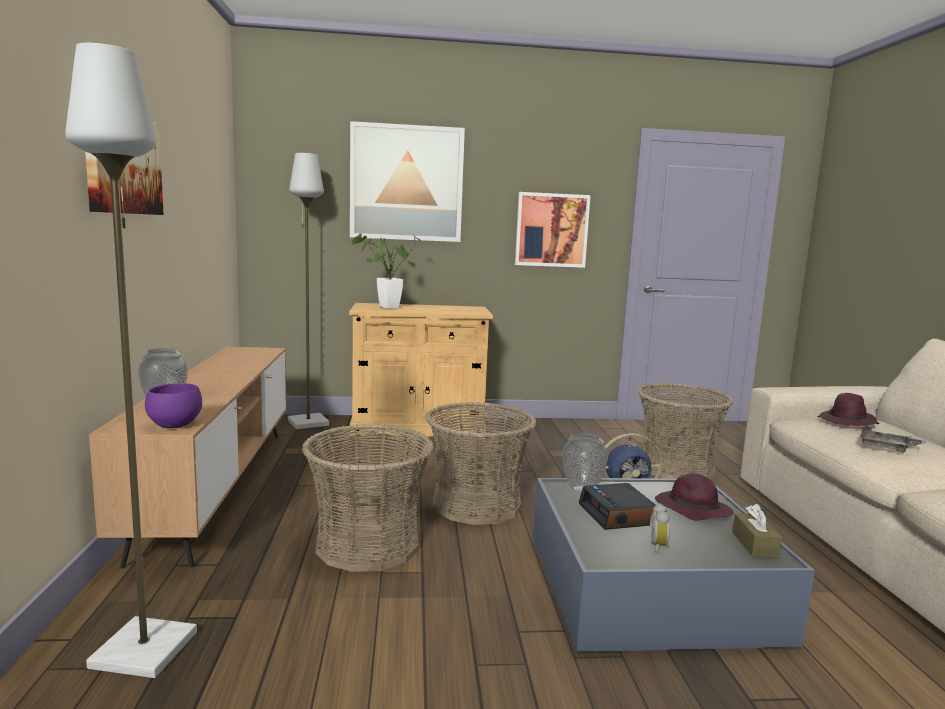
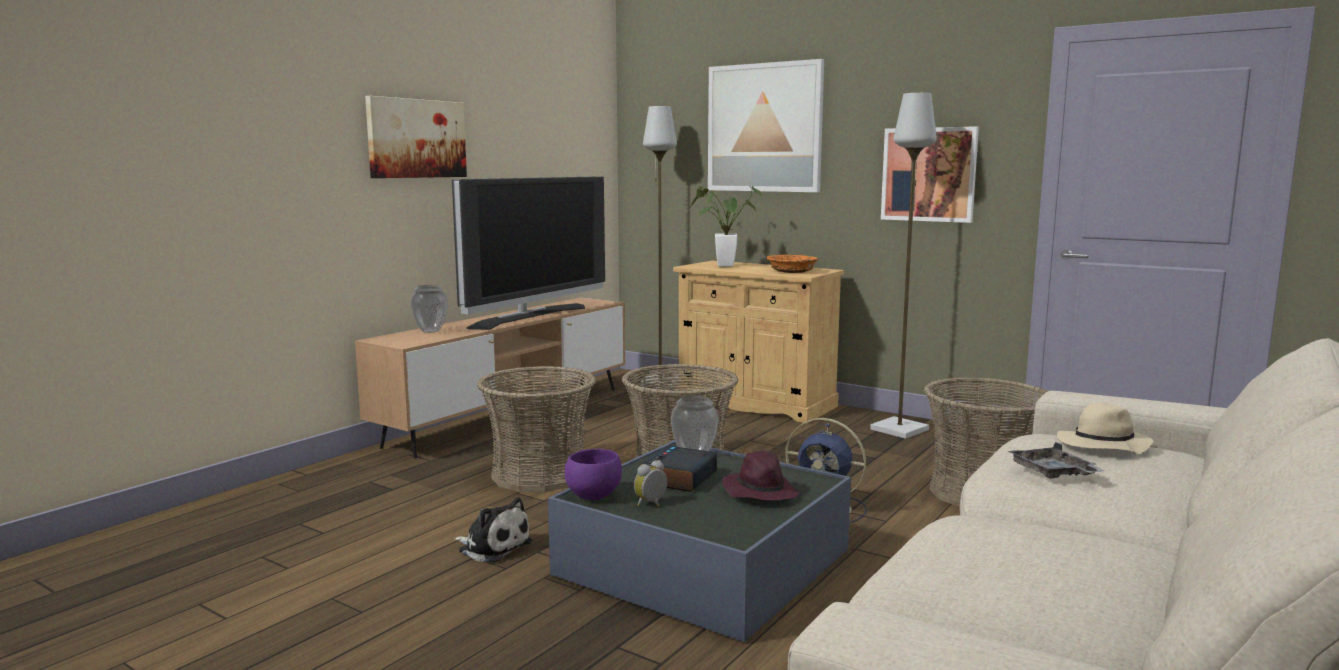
camera: 40 degrees right, 0 degrees up
(143, 648) = (327, 489): grey floor lamp -> grey floor lamp (899, 429)
(173, 425) = (406, 342): purple bowl -> purple bowl (592, 496)
(234, 373) = (530, 316): none -> television
(458, 310) = (792, 271): none -> orange bowl
(471, 644) = (492, 546): none -> plush toy
(754, 544) = (746, 526): brown tissue box -> none
(847, 422) = (1102, 446): purple hat -> beige hat

